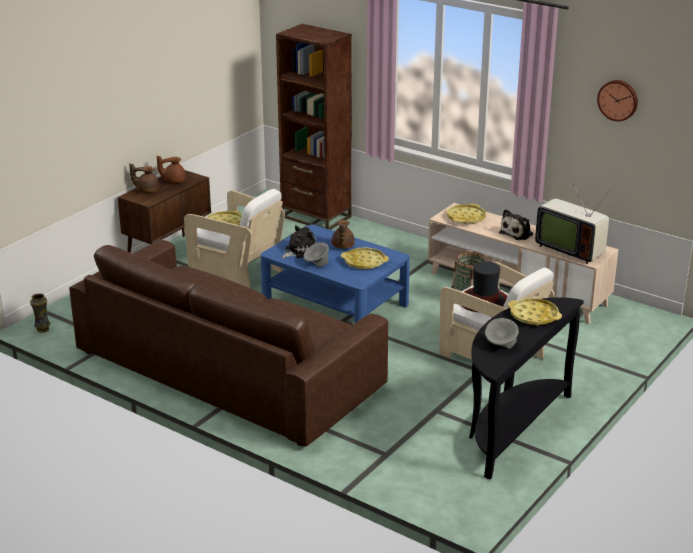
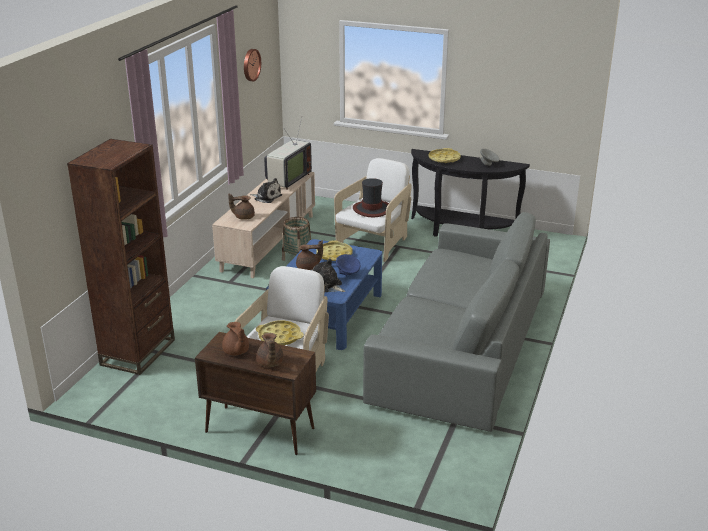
camera: 105 degrees left, 0 degrees up
(42, 329) = (463, 475): vase -> none
(230, 368) = (460, 344): brown sofa -> grey sofa
(316, 264) = (348, 274): grey bowl -> blue bowl
(466, 217) = (243, 217): yellow tray -> brown teapot

